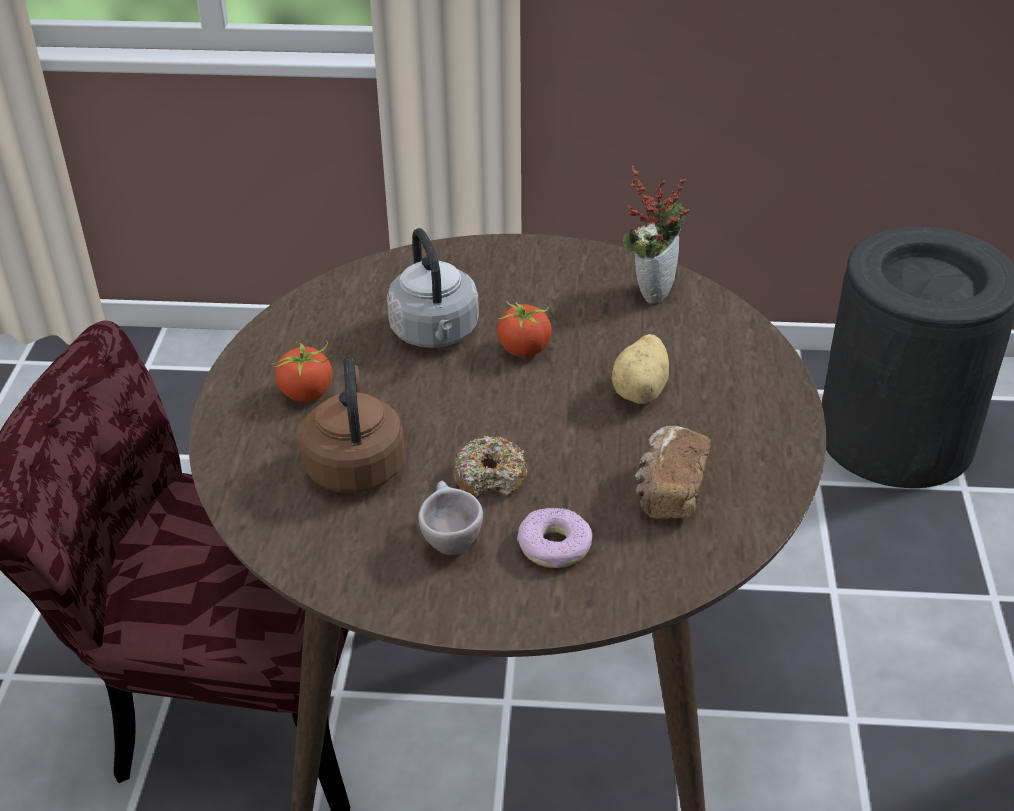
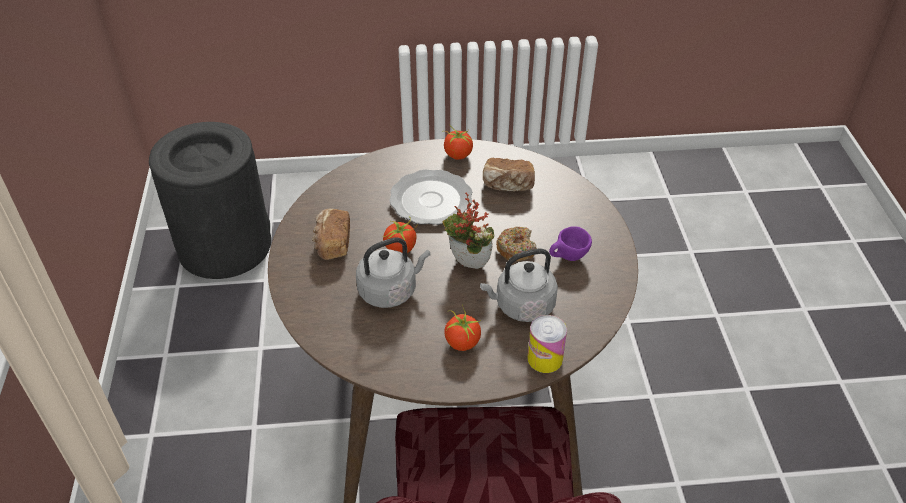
camera: 100 degrees left, 5 degrees up
(237, 474) = (545, 359): none -> can
(355, 464) = (521, 306): brown kettle -> grey kettle
(449, 540) = (568, 258): beige cup -> purple cup
(552, 286) = (332, 243): none -> bread
(554, 547) = (559, 220): donut -> none
(642, 390) = (430, 199): potato -> plate
(652, 289) = (332, 201): potted plant -> potted plant (467, 265)
(770, 435) = (457, 155): none -> tomato

